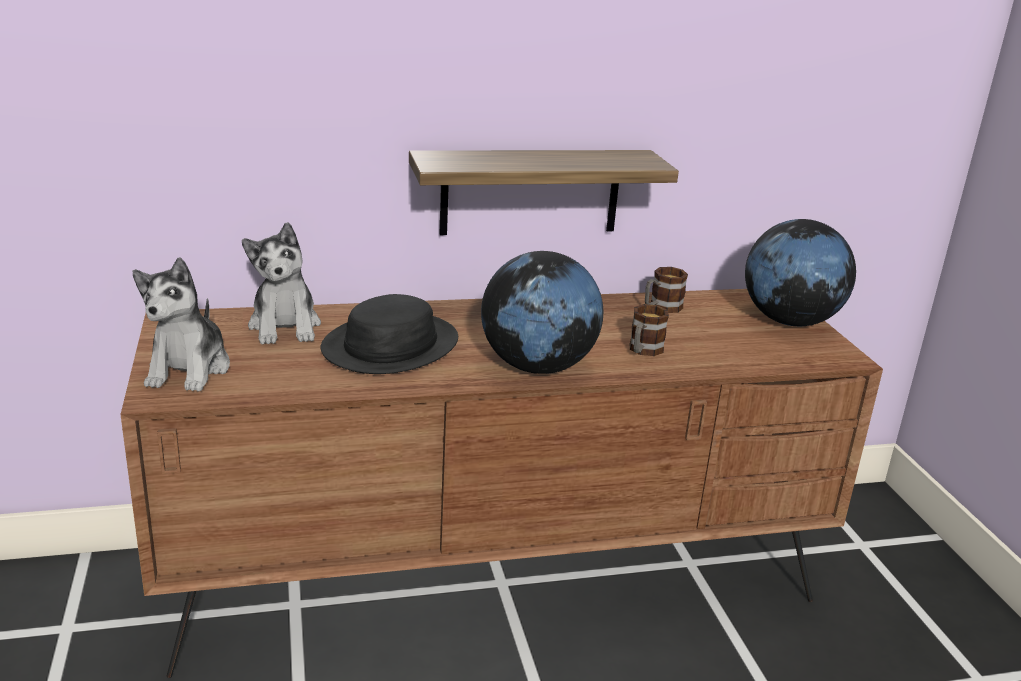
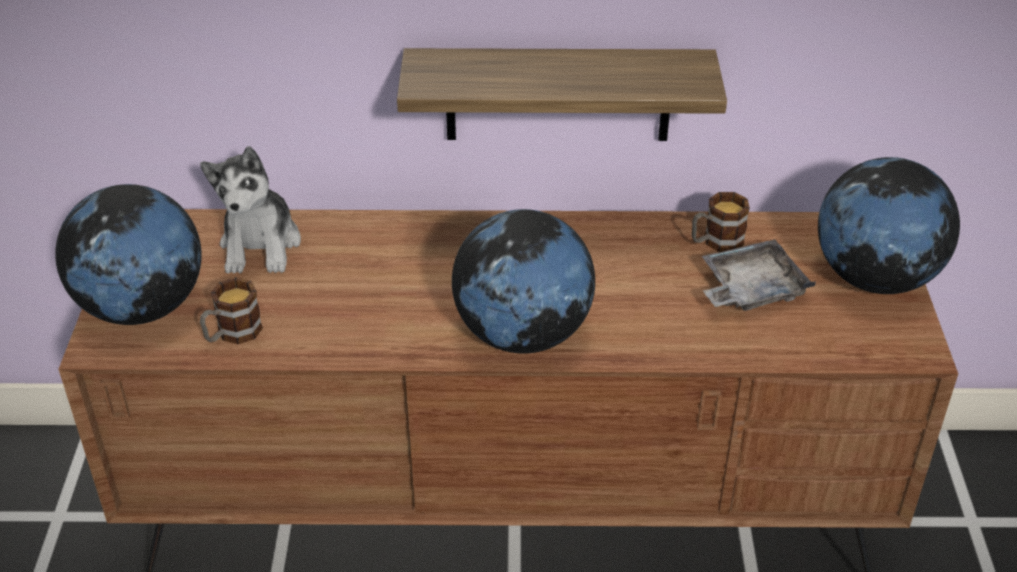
camera: 15 degrees right, 15 degrees up
(189, 369) = (142, 307): plush toy -> globe
(391, 346) = (367, 286): black hat -> none
(643, 351) = (660, 317): mug -> mug (232, 334)
(703, 332) = (750, 289): none -> grey tray

